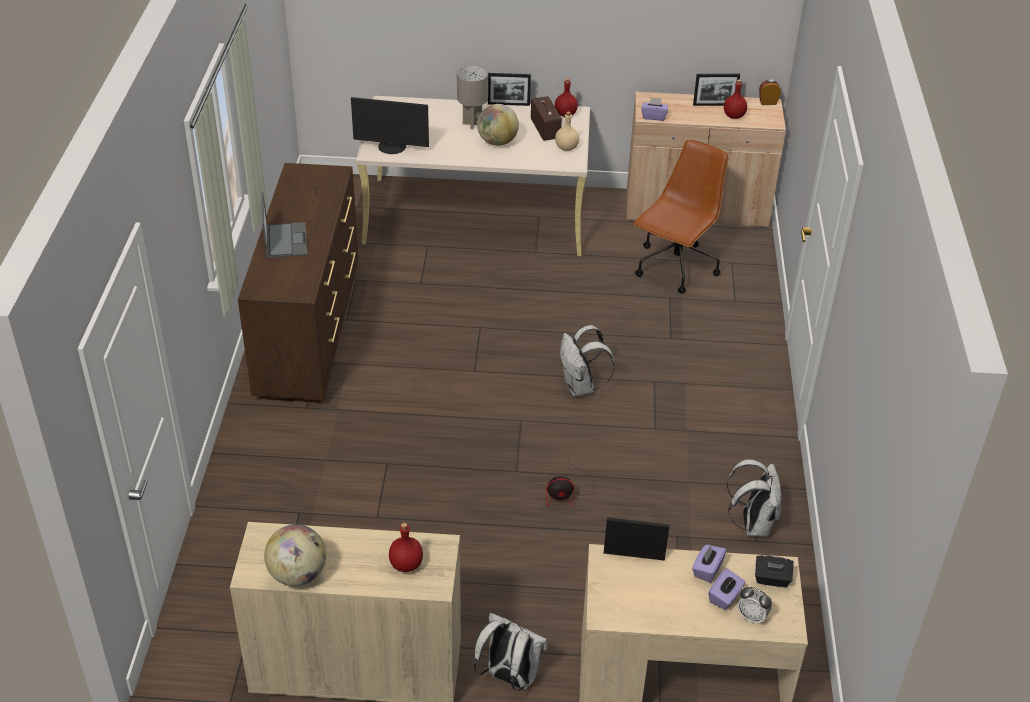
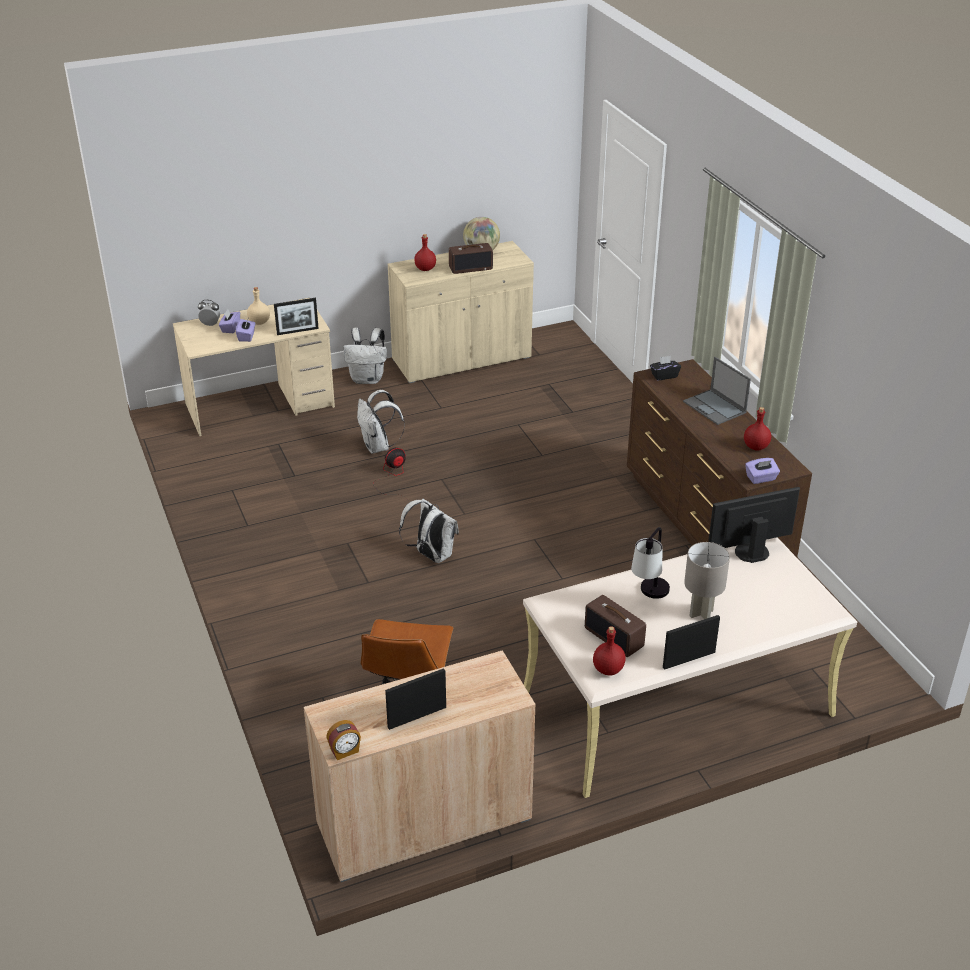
camera: 155 degrees right, 5 degrees down
(342, 542) = (471, 268): none -> radio
(497, 142) = (649, 597): globe -> table lamp
(566, 148) = (568, 617): beige bottle -> beige bottle (259, 322)
(654, 116) = (484, 666): purple tissue box -> purple tissue box (761, 478)
(734, 116) = (381, 706): red bottle -> red bottle (756, 447)
(753, 524) = (238, 499): white backpack -> white backpack (378, 447)
(771, 579) = (202, 343): black tissue box -> black tissue box (664, 376)

